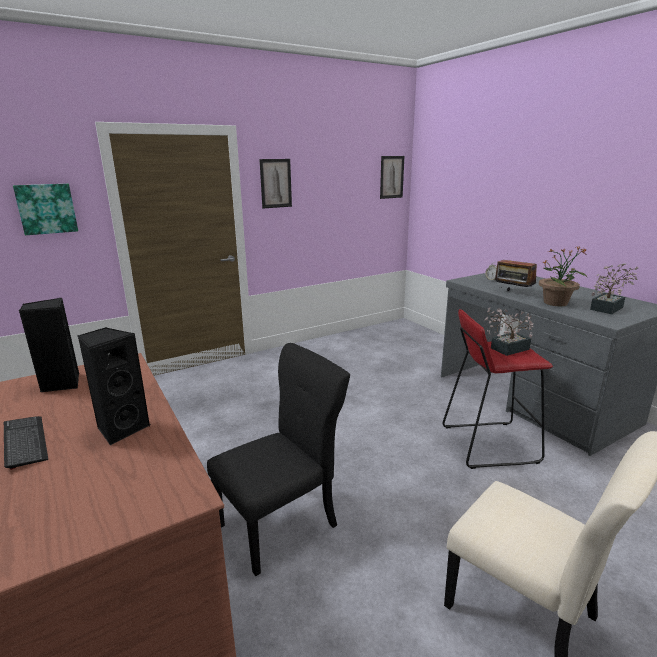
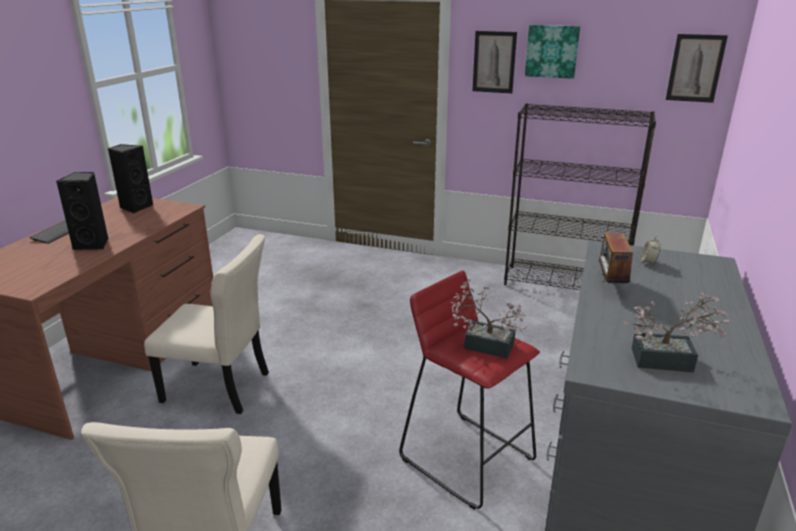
camera: 50 degrees right, 5 degrees up
(46, 209) = (272, 66): picture -> picture (552, 51)
(282, 523) = (220, 388): black chair -> beige chair
(349, 337) = (564, 284): none -> black bookcase
(556, 303) = (618, 320): potted plant -> none

